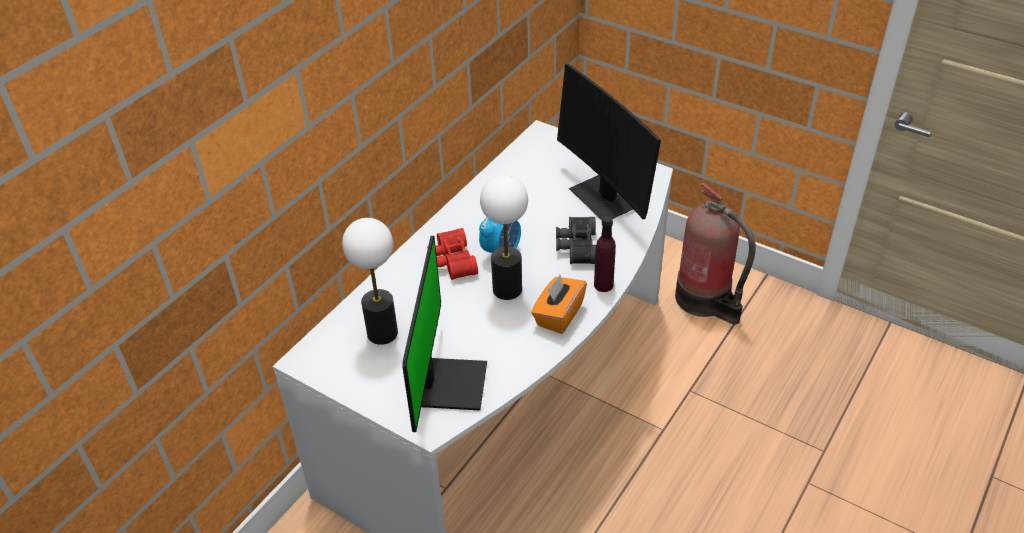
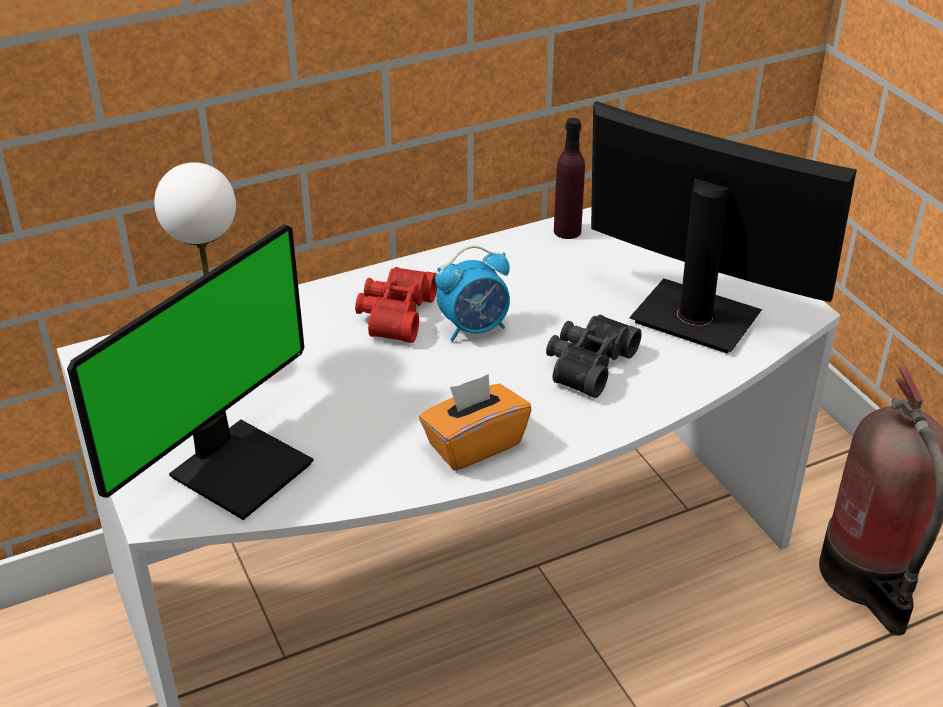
camera: 30 degrees right, 5 degrees down
(506, 289) = (434, 379): table lamp -> none
(603, 285) = (579, 431): purple bottle -> purple bottle (567, 231)
(606, 198) = (695, 317): monitor -> monitor turned 120 degrees clockwise

